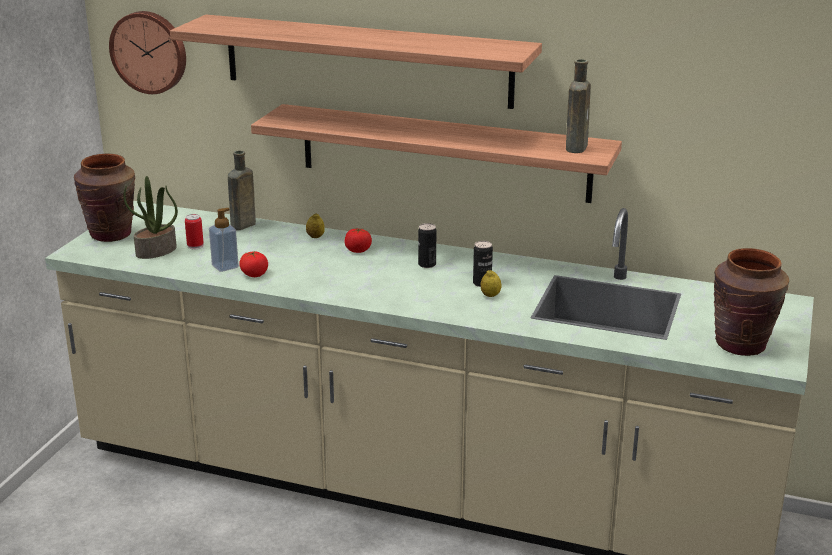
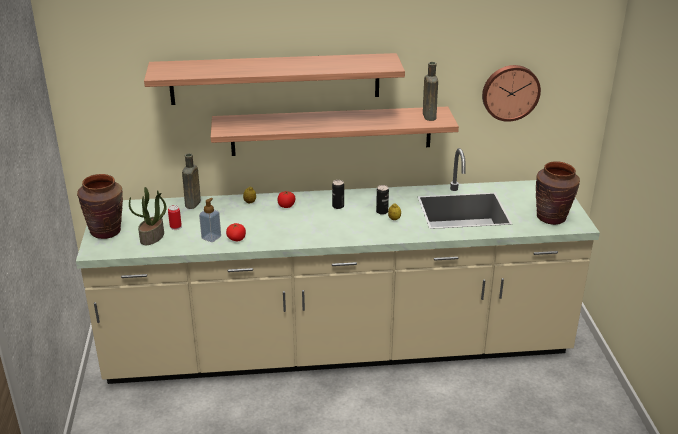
camera: 25 degrees left, 5 degrees up
(150, 51) = (103, 93): wall clock -> wall clock (510, 92)

